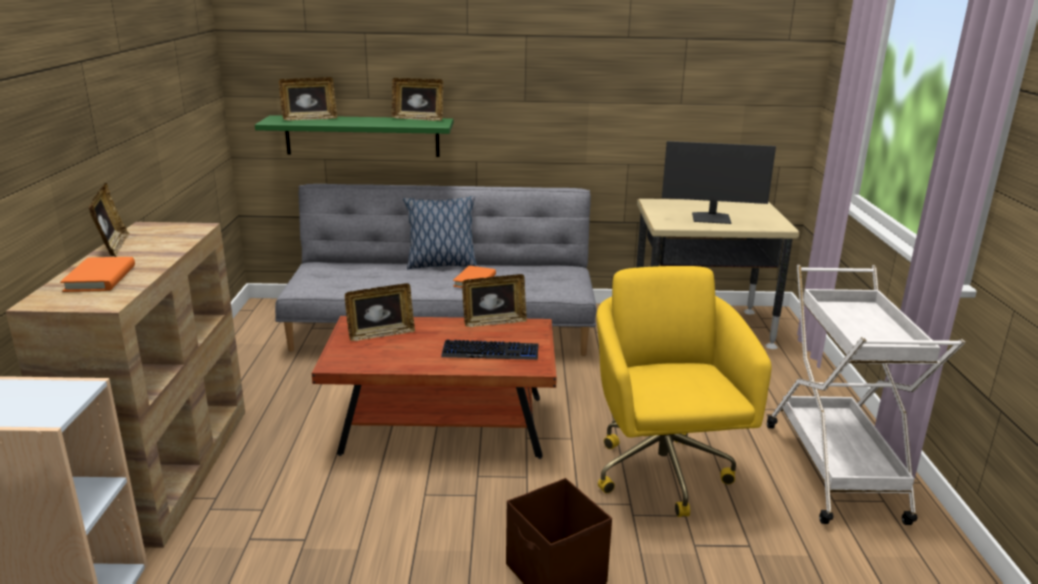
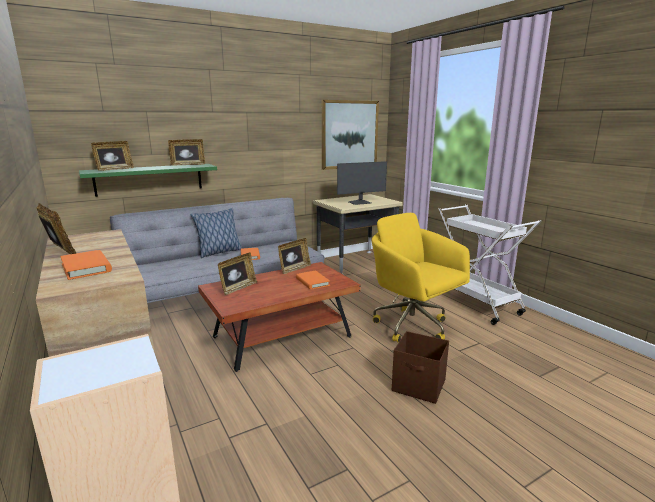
camera: 30 degrees left, 5 degrees down
(490, 352) = (312, 282): keyboard -> orange book
(732, 82) = (349, 134): none -> picture

